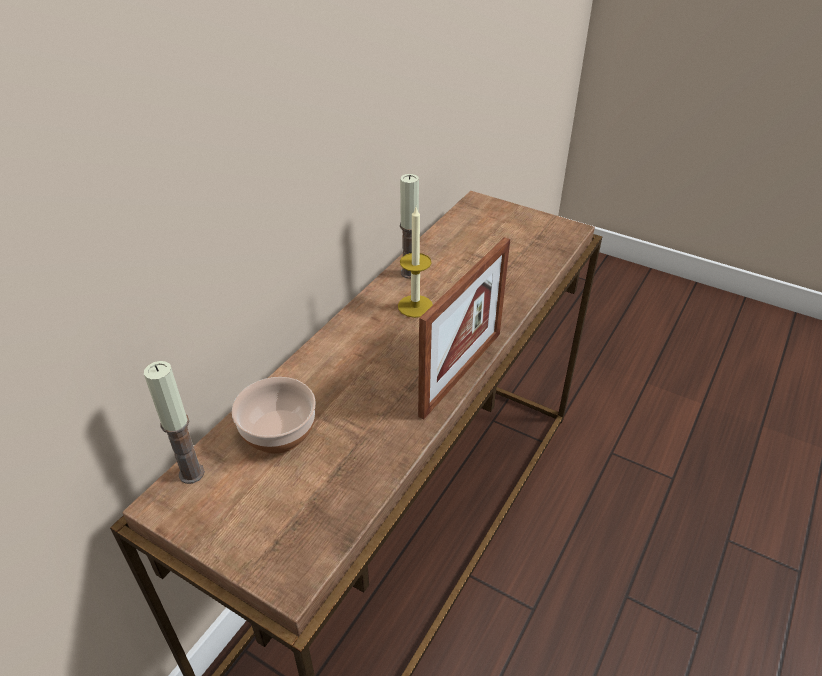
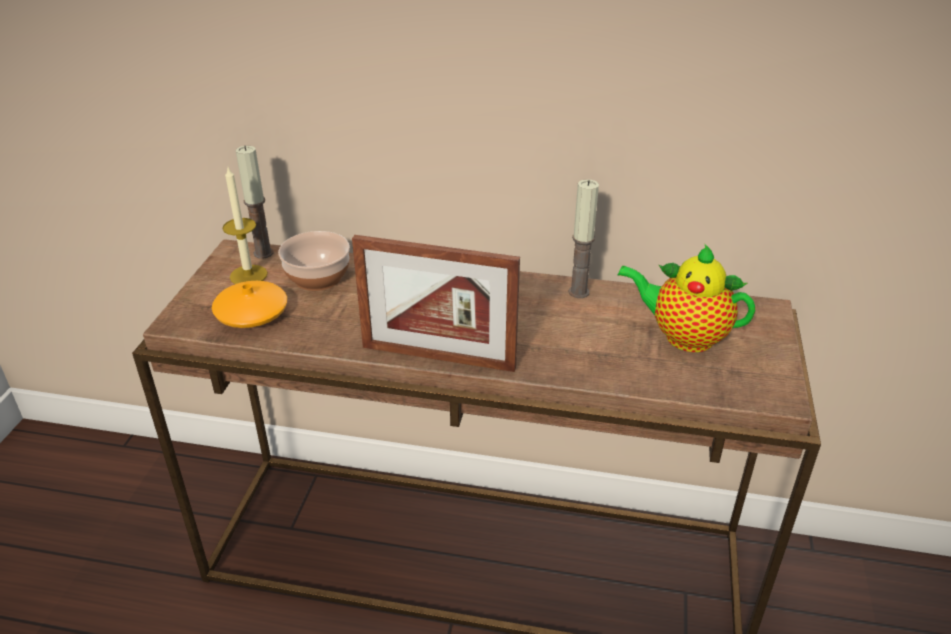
camera: 70 degrees right, 5 degrees down
(316, 500) = (251, 313): none -> orange vase
(415, 306) = (525, 307): candle -> candle (248, 275)
(491, 244) = (683, 336): none -> teapot

